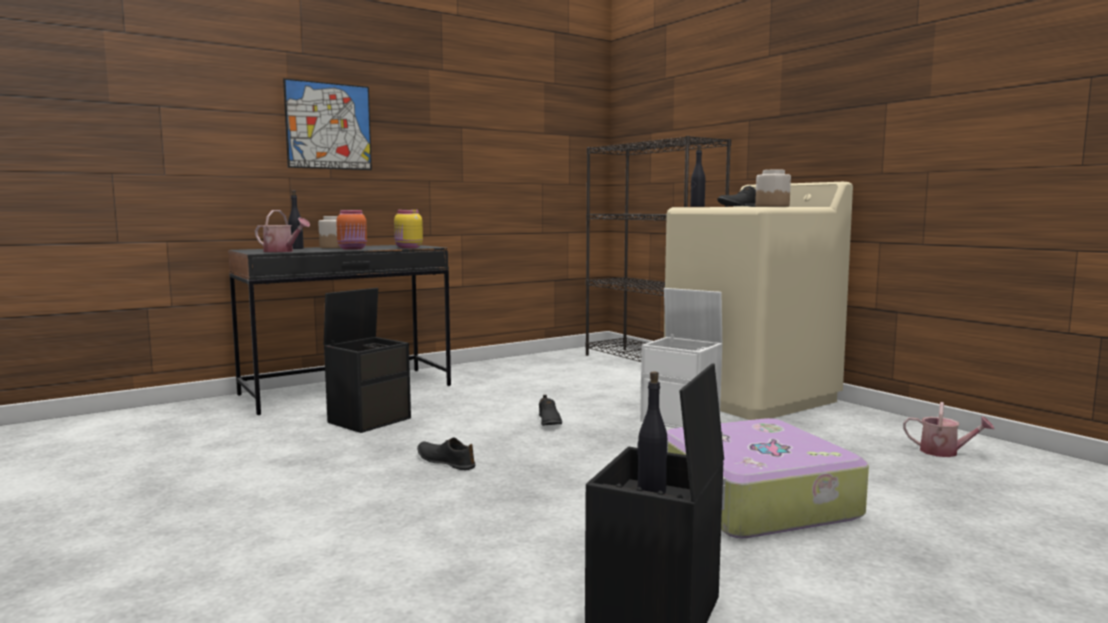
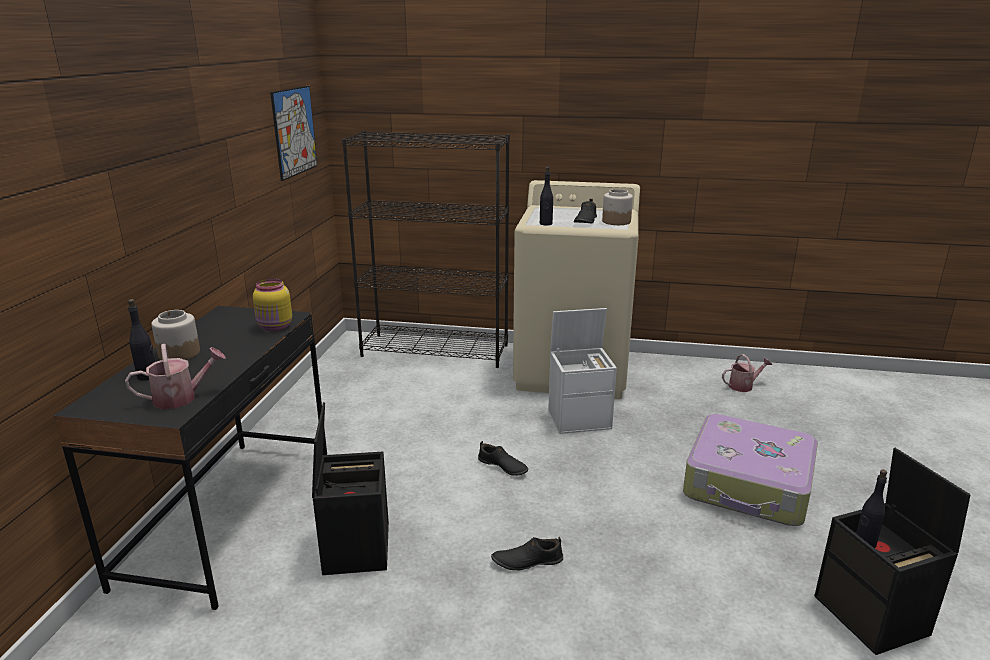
camera: 45 degrees left, 15 degrees up
(328, 126) = (114, 183): picture -> picture (294, 131)
(353, 249) = (230, 354): orange jar -> none

